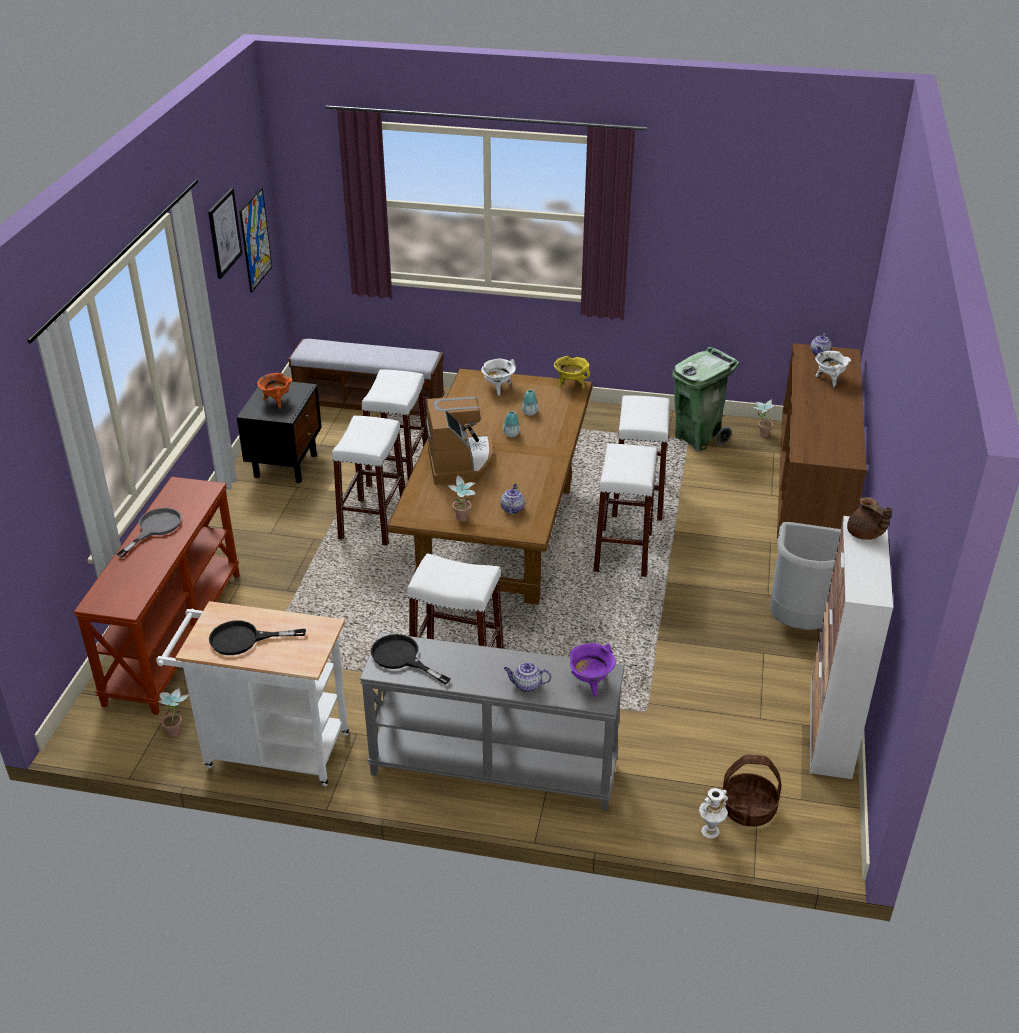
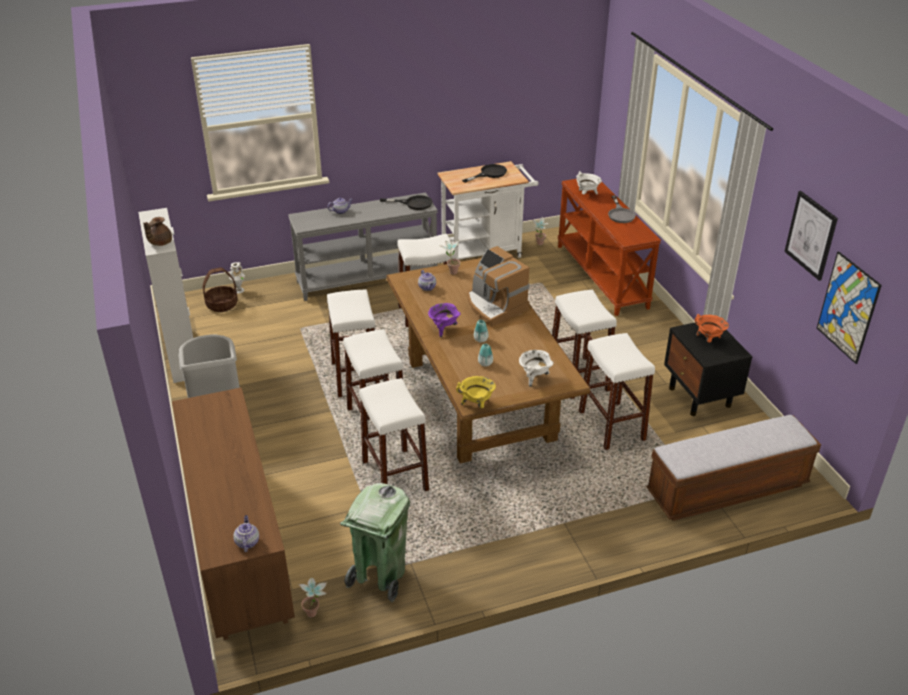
camera: 150 degrees right, 0 degrees up
(590, 683) = (308, 221): purple cooking pot -> purple cooking pot (443, 329)
(614, 611) = (355, 377): none -> white stool
(829, 380) = (226, 501): white cooking pot -> white cooking pot (587, 194)
(864, 534) = (160, 243): brown teapot -> brown teapot turned 90 degrees counterclockwise

